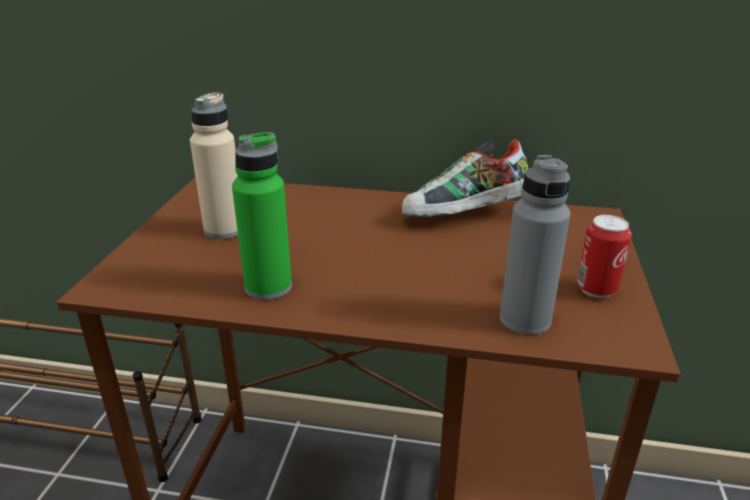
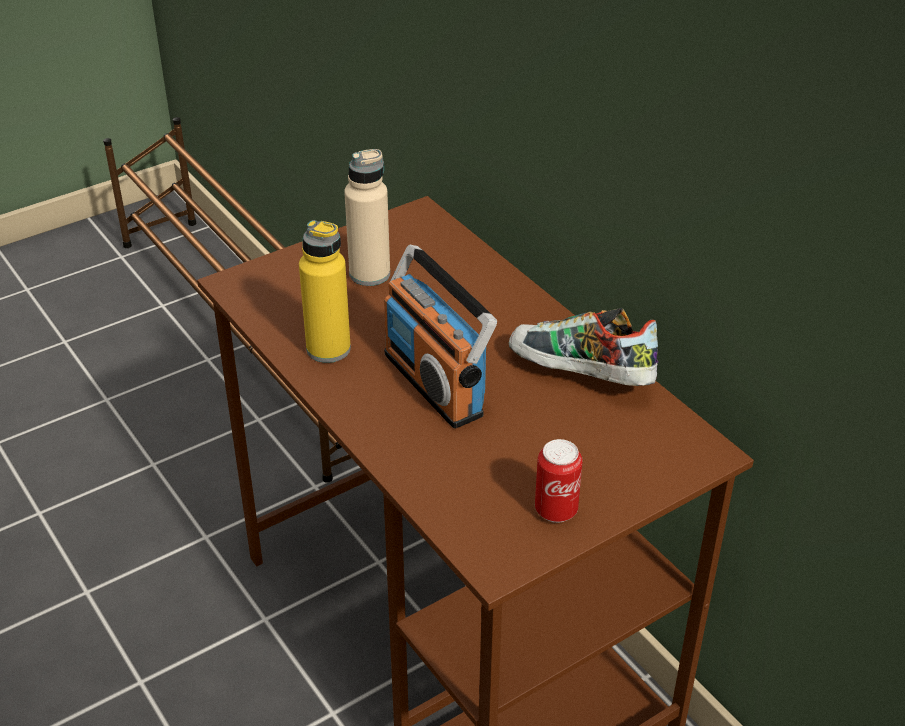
camera: 45 degrees right, 10 degrees up
(268, 287) = (328, 349): green bottle -> yellow bottle
(387, 266) = (435, 383): none -> radio
(525, 319) = (455, 493): grey bottle -> none

